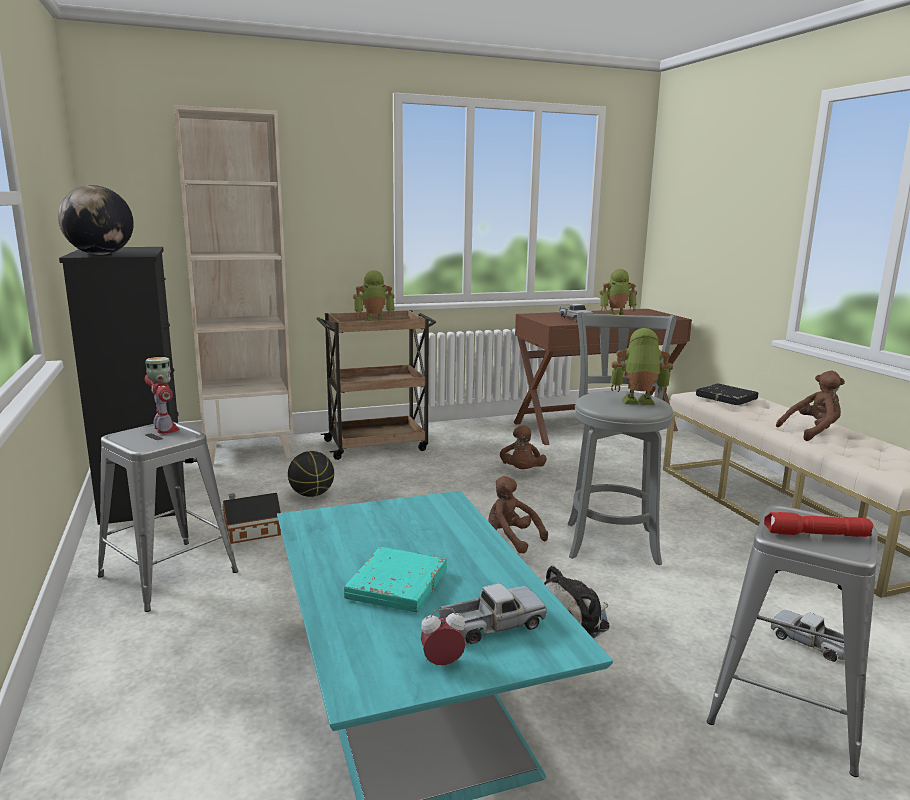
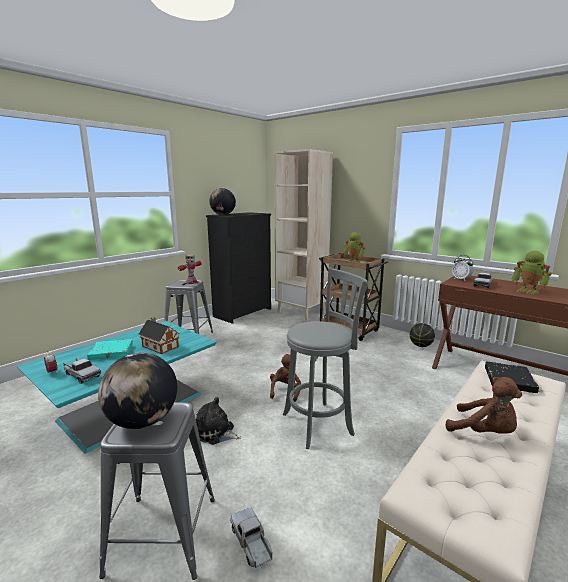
camera: 60 degrees right, 0 degrees up
(250, 532) = (230, 338): toy house -> toy house (159, 346)
(312, 494) = (276, 336): basketball -> basketball (421, 346)
(522, 471) = (377, 372): brown plush toy -> none
(543, 318) = (461, 279): none -> alarm clock
(638, 402) = (314, 333): toy robot -> none
(812, 644) = (251, 543): toy truck -> toy truck turned 45 degrees counterclockwise
(816, 535) = (142, 421): red flashlight -> globe

